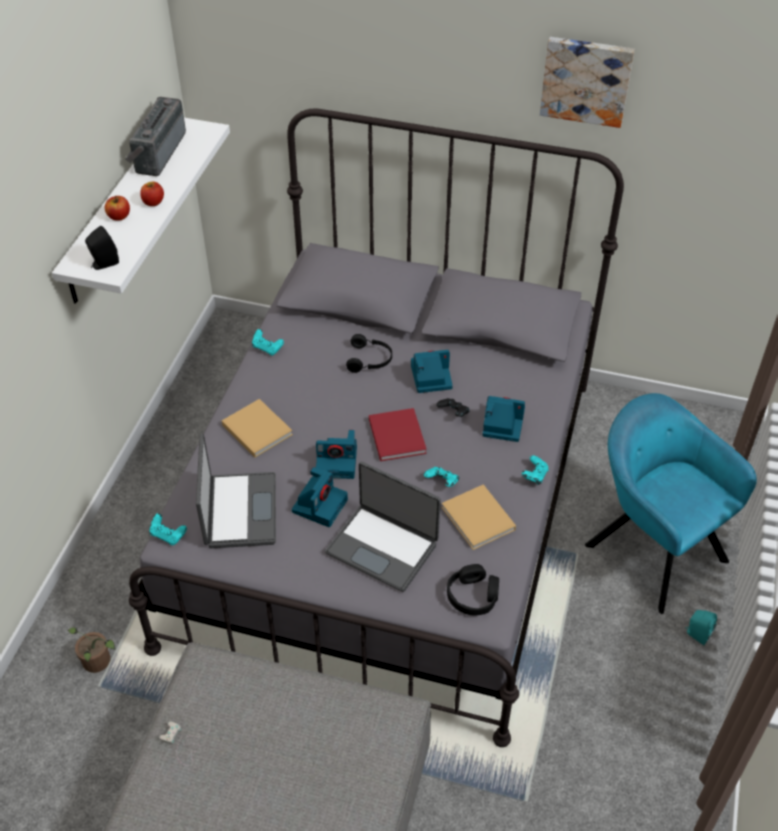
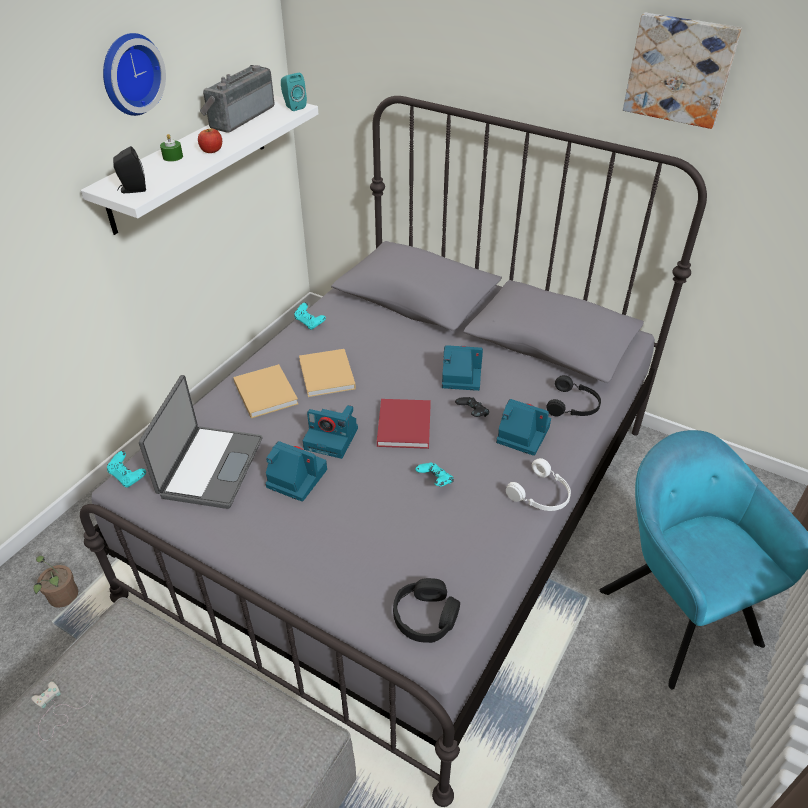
camera: 15 degrees right, 5 degrees down
(76, 150) = (129, 73): none -> wall clock
(119, 216) = (173, 157): apple -> green candle
(320, 505) = (295, 478): camera -> camera turned 105 degrees counterclockwise
(370, 360) = (405, 349): black headphones -> black headphones (574, 406)
(383, 547) = (343, 537): laptop -> none
(479, 520) = (462, 530): beige book -> beige book (327, 376)
(534, 476) = (541, 495): turquoise game controller -> white headphones
(696, 634) = (709, 725): turquoise speaker -> turquoise speaker (293, 106)

